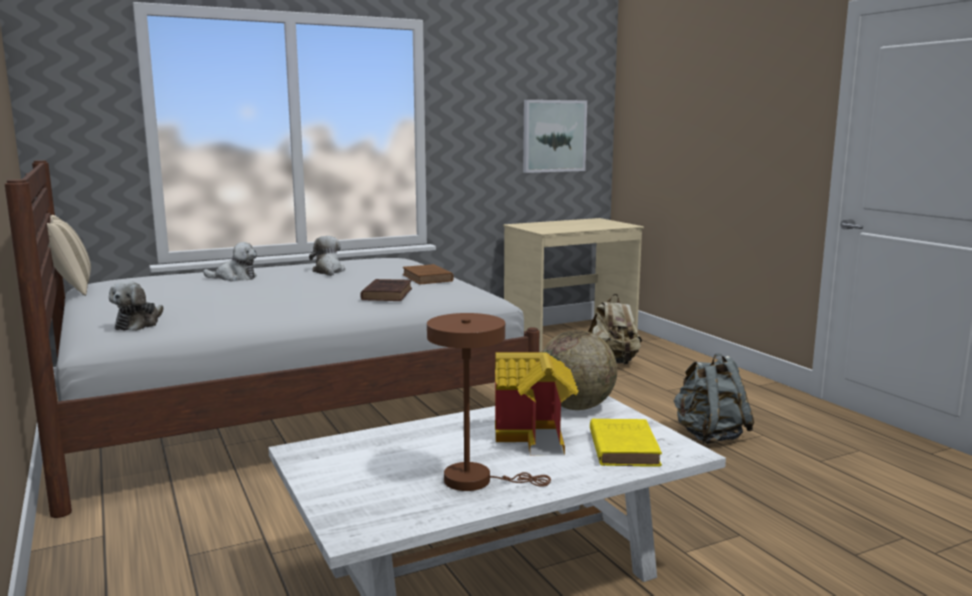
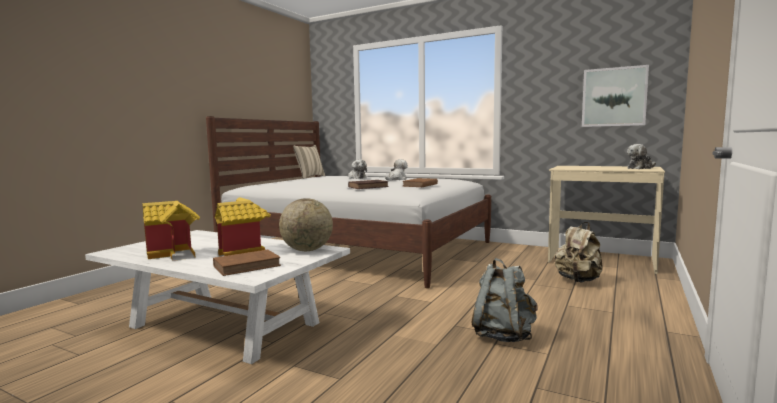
camera: 55 degrees right, 5 degrees down
(139, 324) = (265, 184): plush toy -> plush toy (640, 168)
(476, 480) = (177, 254): brown table lamp -> toy house
(623, 447) = (249, 266): yellow book -> brown book

